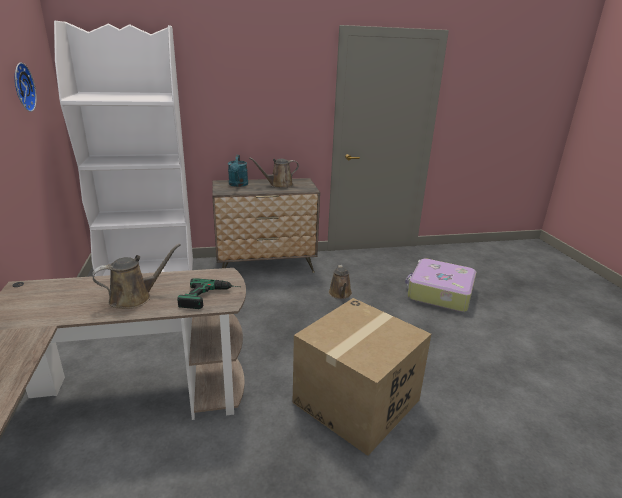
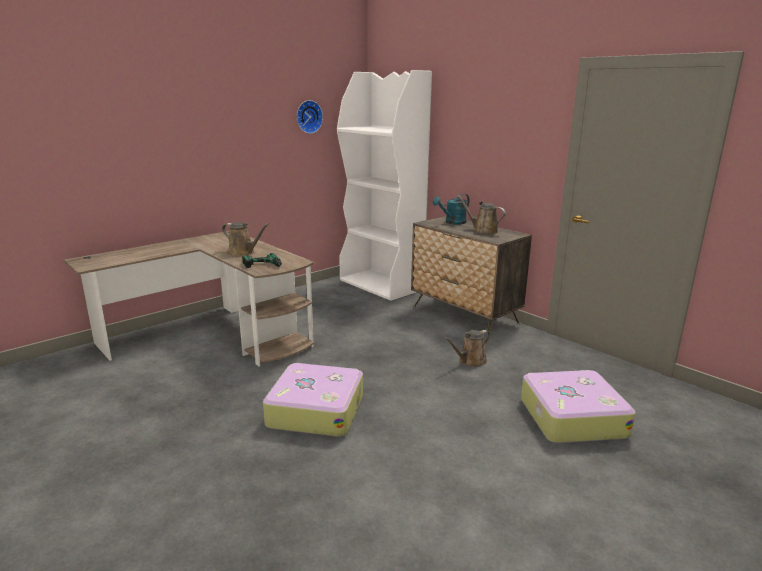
camera: 60 degrees right, 5 degrees down
(356, 401) = (316, 410): cardboard box -> suitcase

